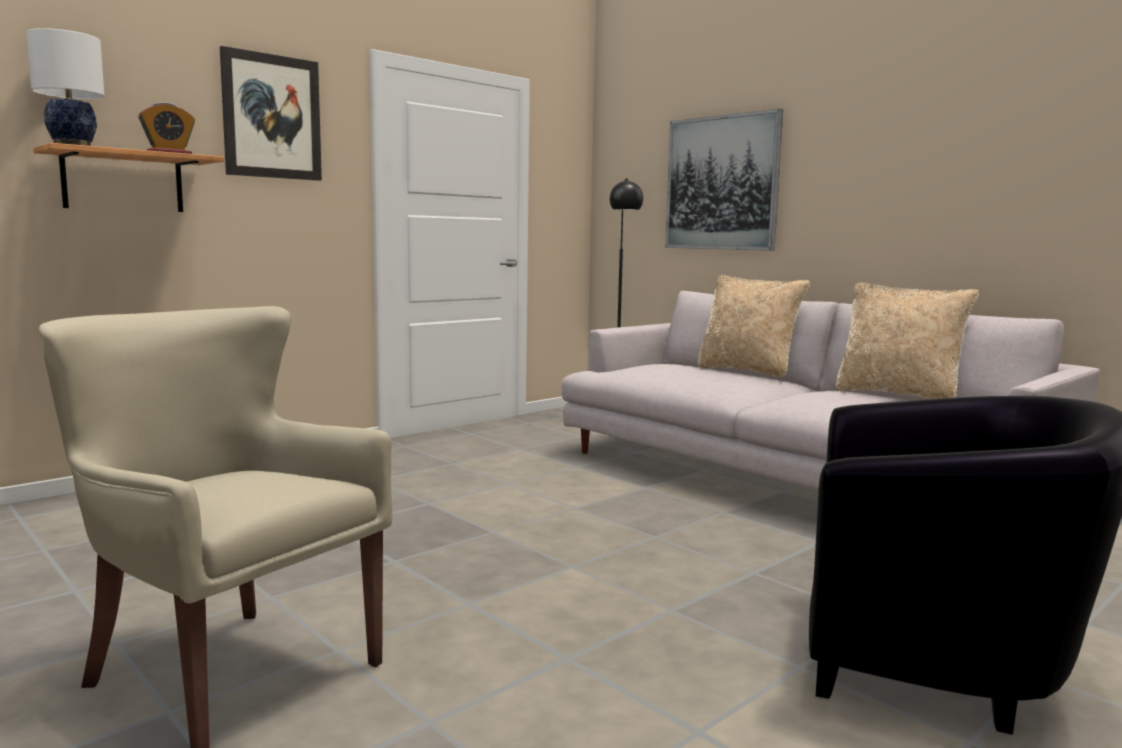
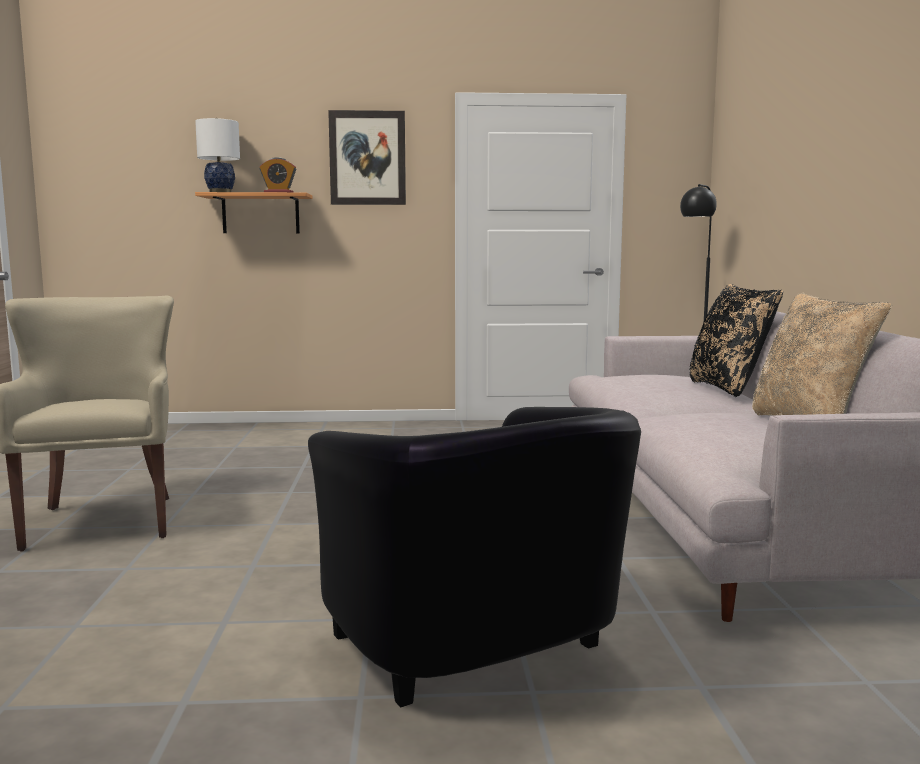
camera: 40 degrees right, 0 degrees up
(722, 183) = (781, 183): picture -> none
(747, 372) = (728, 390): beige pillow -> black pillow

